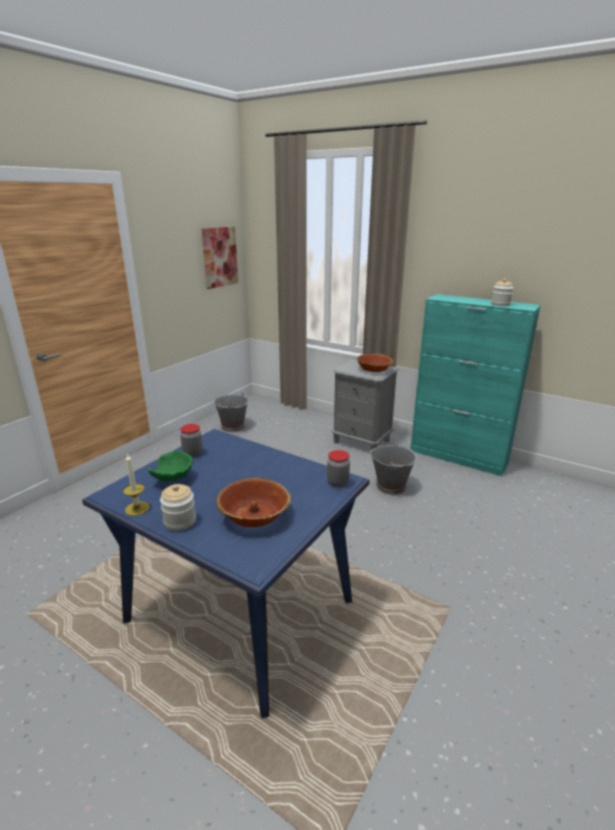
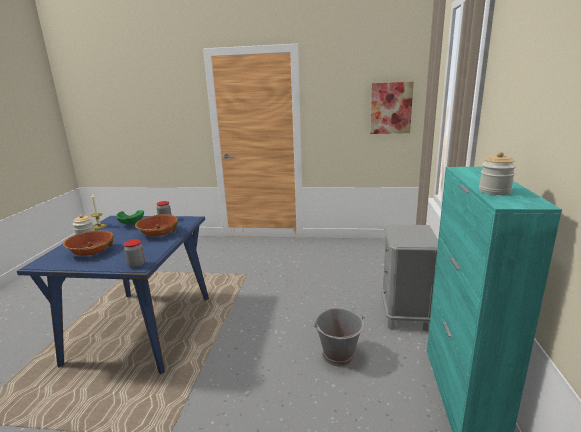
camera: 65 degrees right, 5 degrees down
(233, 426) = (351, 251): grey bucket -> none
(374, 370) = (414, 239): bowl -> bowl (158, 233)

